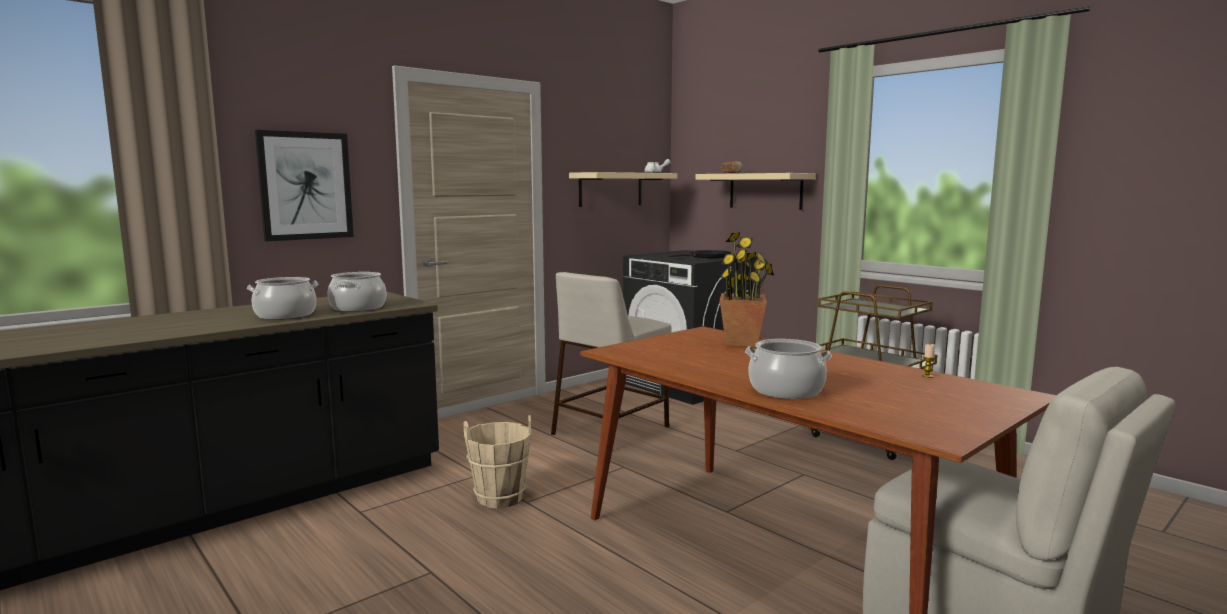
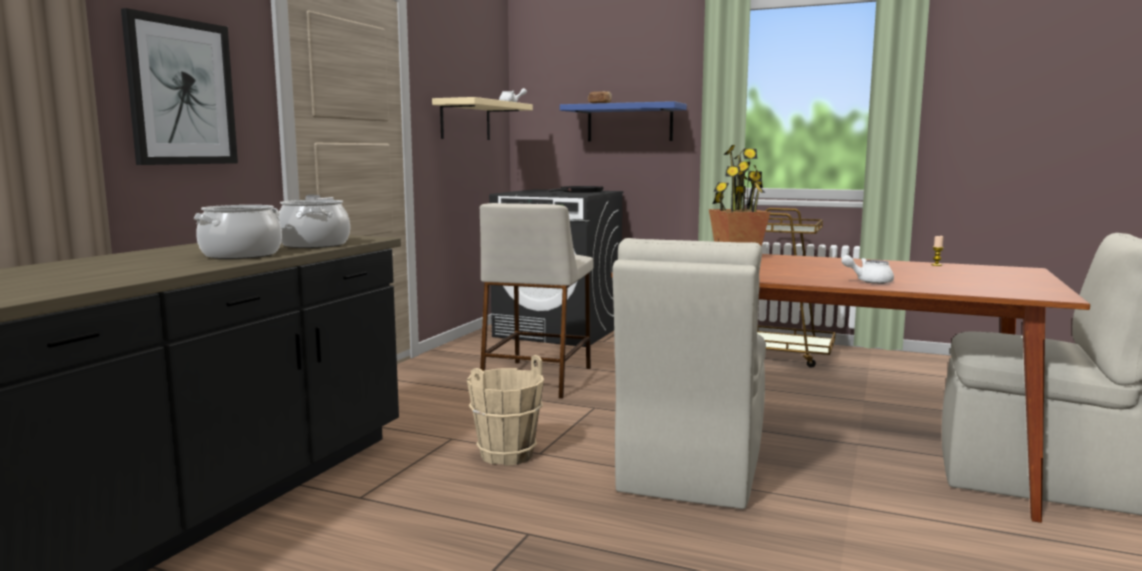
camera: 25 degrees left, 0 degrees up
(627, 546) = (690, 471): none -> beige chair
(765, 191) = (629, 123): beige shelf -> blue shelf
(786, 390) = (868, 281): cooking pot -> white teapot

